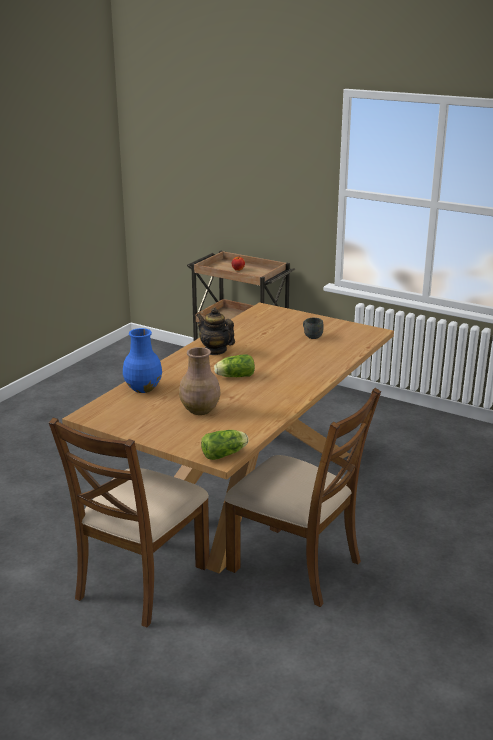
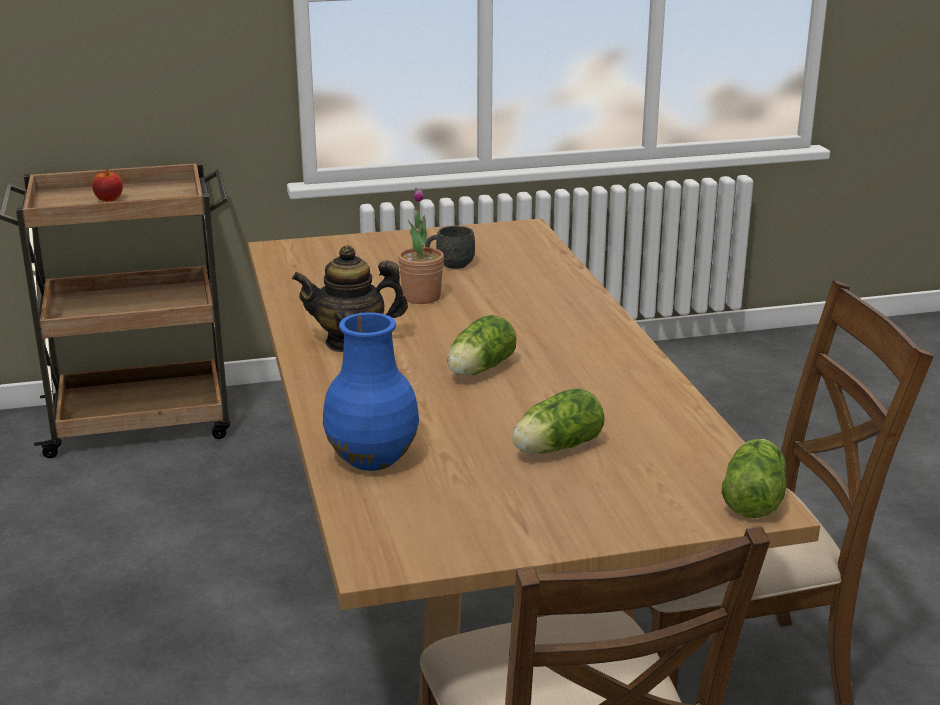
camera: 45 degrees left, 0 degrees up
(200, 410) = (554, 448): brown vase -> lettuce
(273, 344) = (421, 297): none -> potted plant

